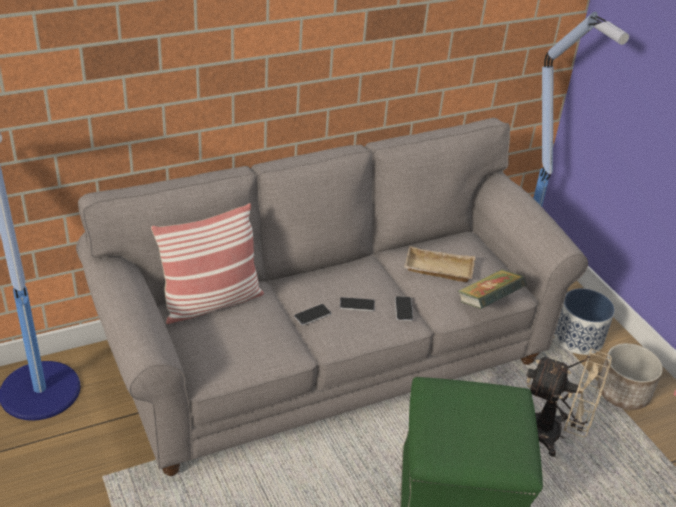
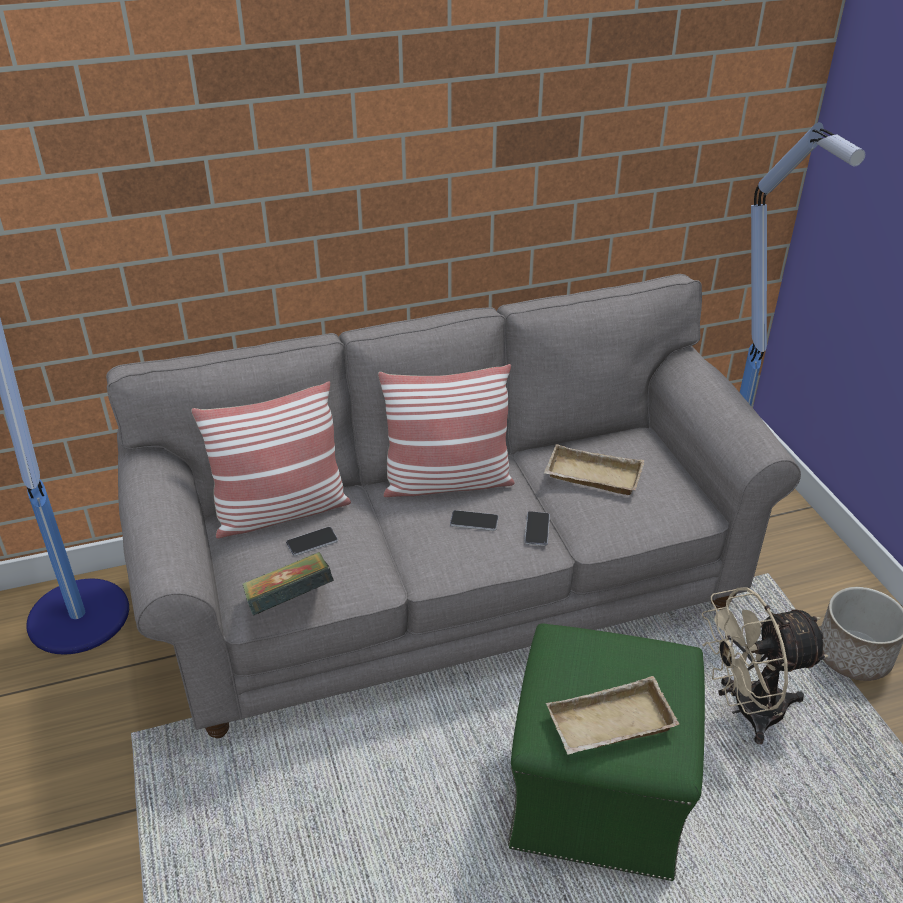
camera: 10 degrees right, 0 degrees up
(312, 315) = (411, 533): phone -> phone (312, 542)
(331, 276) = (447, 482): none -> pillow
(477, 445) = (610, 727): none -> beige tray
(488, 303) = (655, 524): book -> book (290, 602)
(553, 435) = (746, 710): beige fan -> beige fan turned 135 degrees clockwise
(578, 338) = (796, 576): planter -> none

